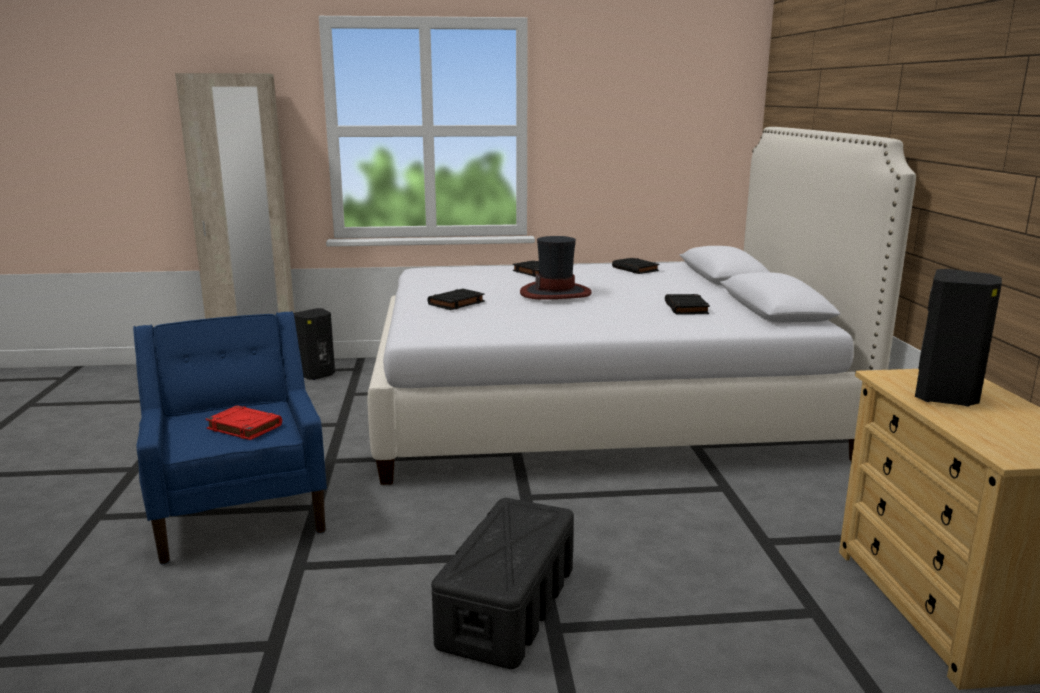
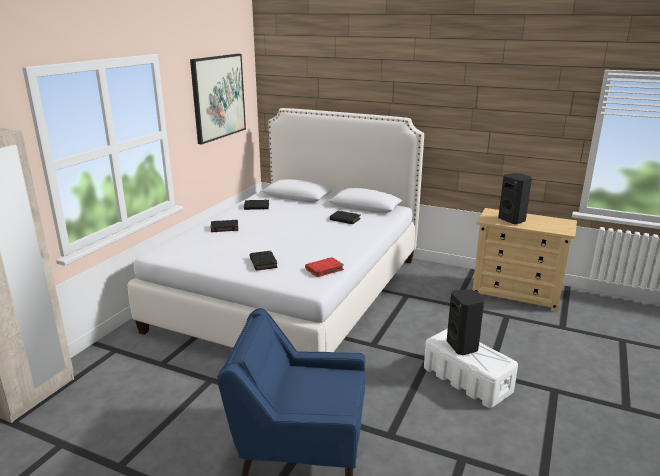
camera: 60 degrees left, 5 degrees up
(243, 427) = (325, 386): red book -> red book (324, 269)
(317, 375) = (101, 370): black speaker -> black speaker (463, 346)
(507, 607) = (467, 380): black storage box -> white storage box
(556, 293) = (280, 235): hat -> none
(654, 96) = (218, 97): none -> picture

